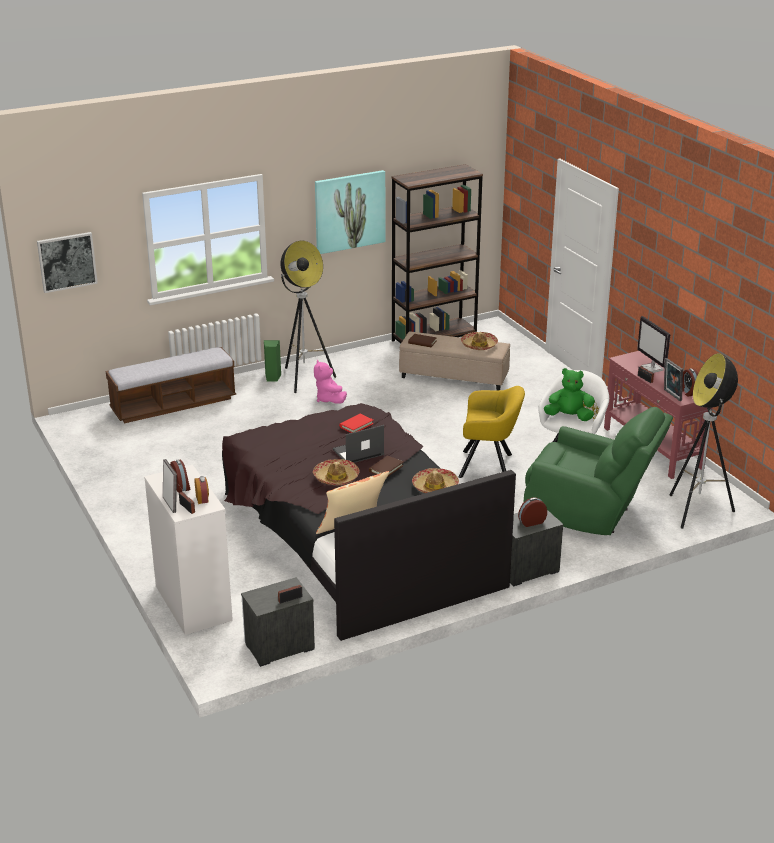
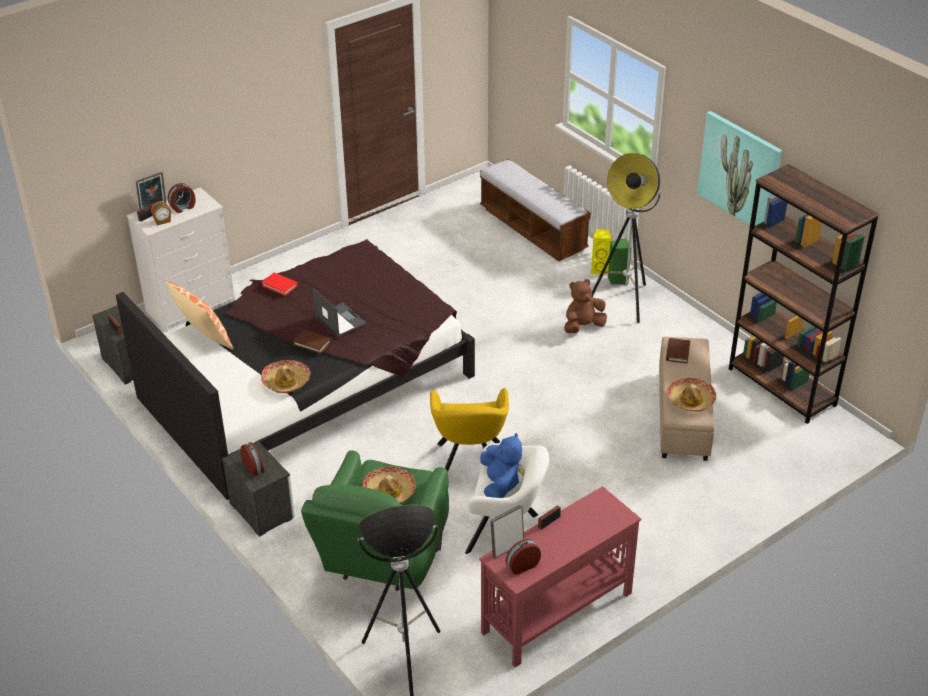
camera: 80 degrees right, 10 degrees up
(67, 261) = (510, 40): picture -> none
(254, 383) = (600, 269): none -> yellow speaker
(329, 399) = (583, 326): pink plush toy -> brown plush toy
(336, 478) = (287, 313): hat -> hat (389, 491)
(356, 425) = (397, 312): red book -> red book (280, 285)
(569, 417) = (499, 484): green plush toy -> blue plush toy
(652, 368) = (582, 529): monitor -> none

